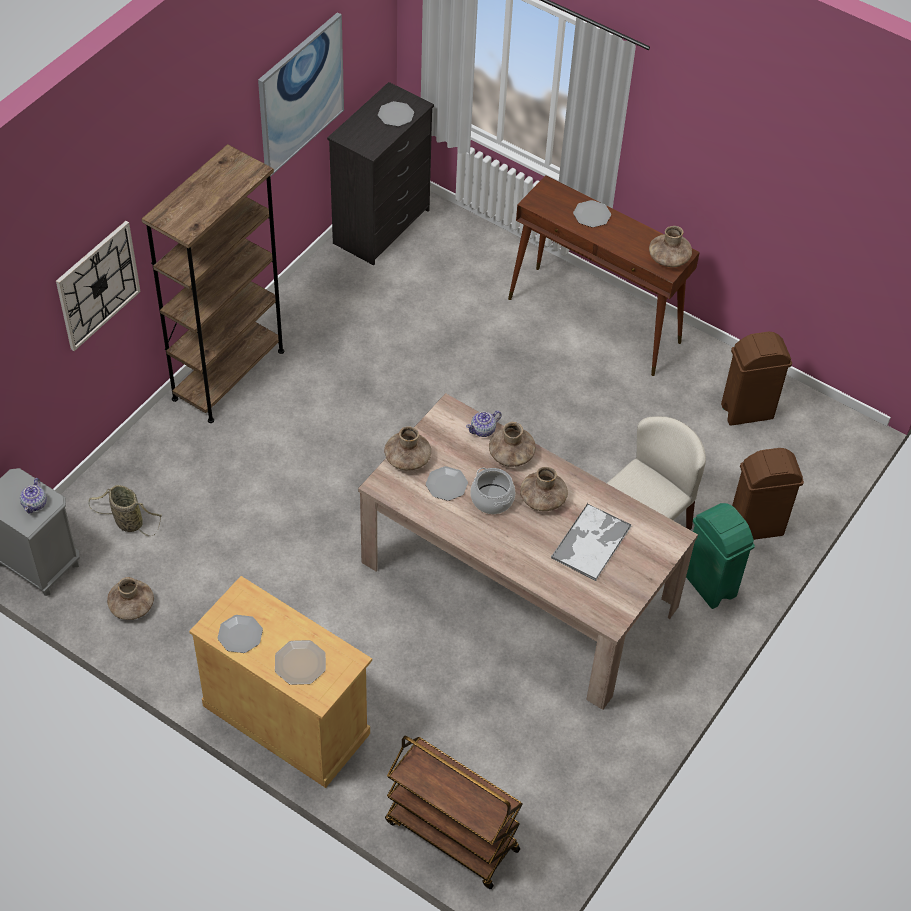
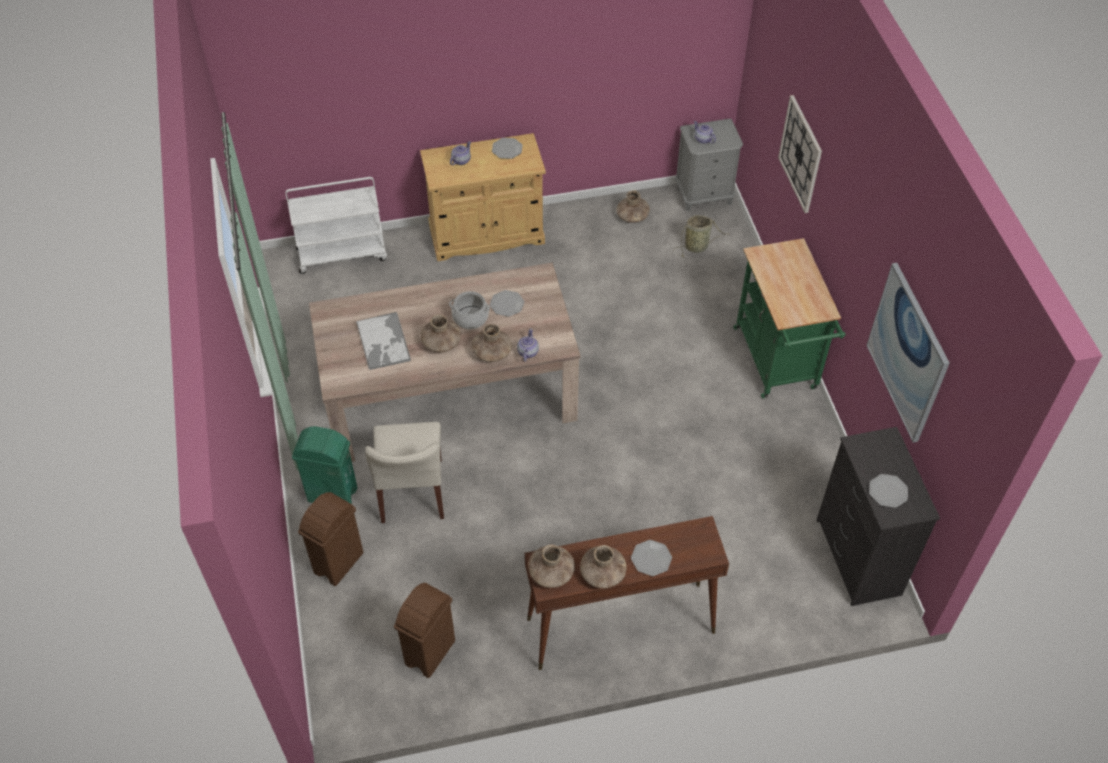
camera: 135 degrees right, 0 degrees up
(228, 375) = (777, 363): brown bookcase -> green cart
(300, 663) = (460, 160): plate -> teapot
(407, 458) = (548, 299): brown vase -> brown vase (602, 573)
(450, 835) = (342, 254): brown cart -> white cart

